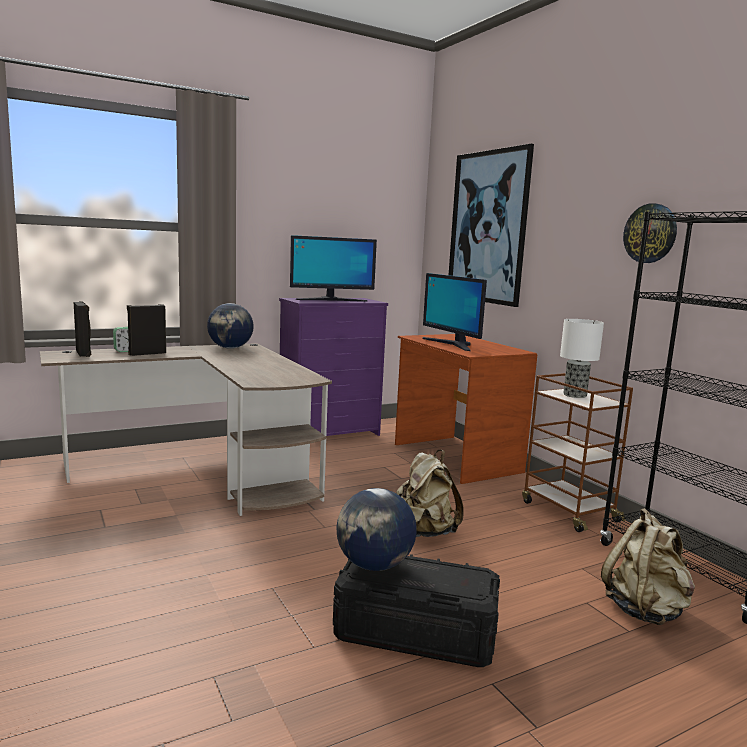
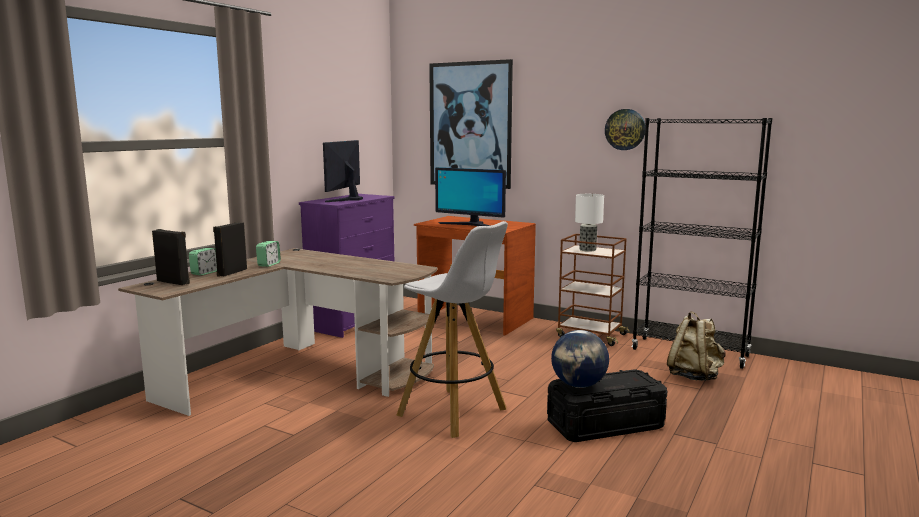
camera: 30 degrees left, 0 degrees up
(194, 352) = (269, 264): none -> alarm clock
(230, 348) = (286, 256): globe -> none
(271, 554) = (453, 413): none -> white stool
(331, 300) = (347, 199): monitor -> monitor turned 150 degrees clockwise
(424, 532) = (528, 371): beige backpack -> none

